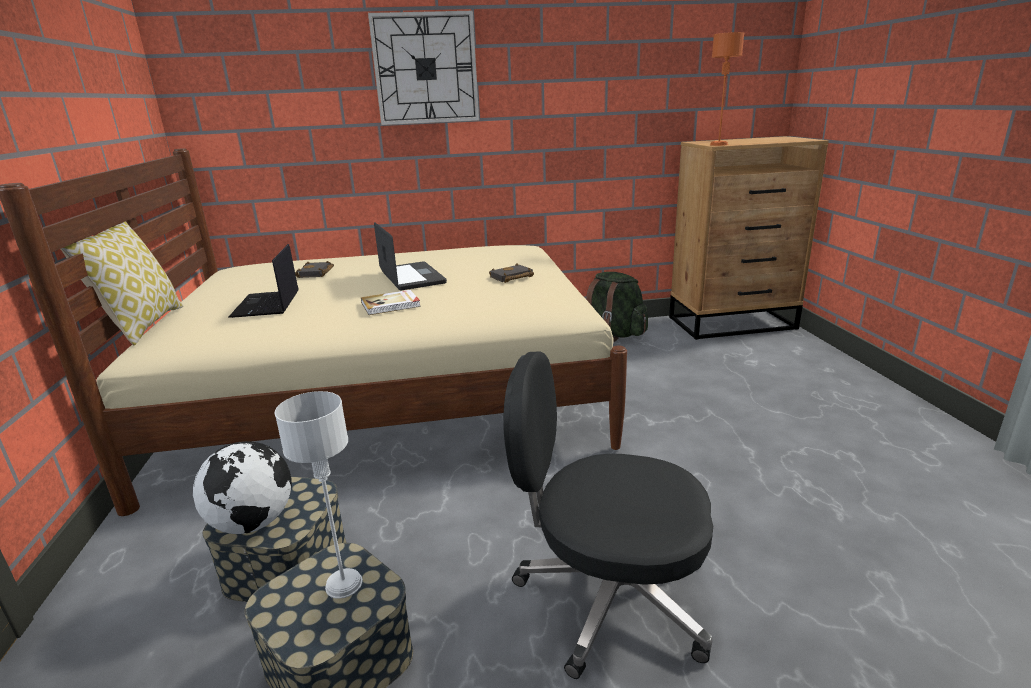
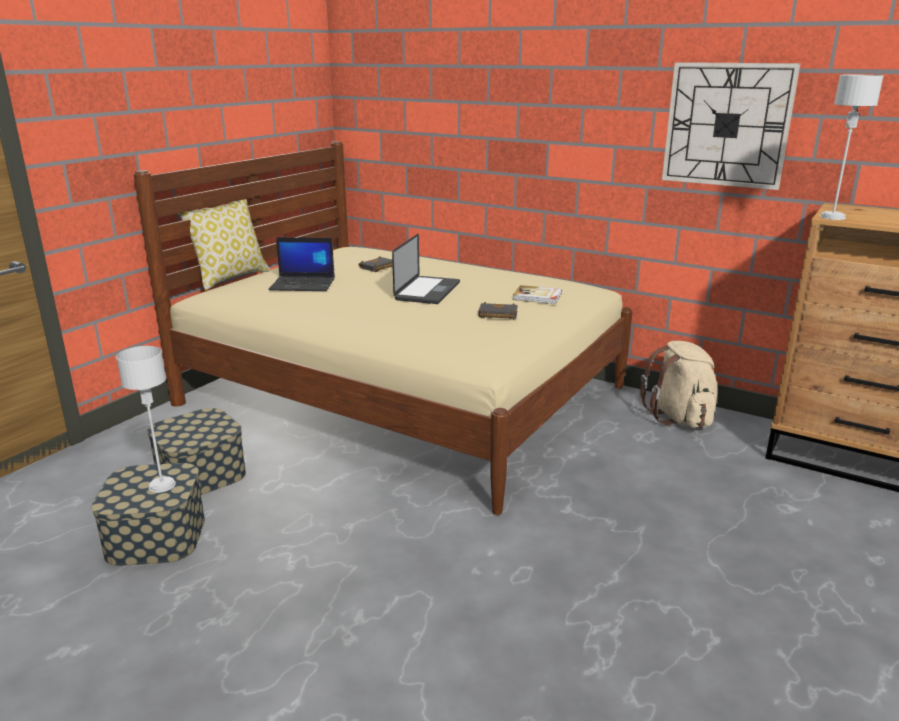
camera: 40 degrees right, 0 degrees up
(253, 523) = (176, 431): globe -> none
(267, 305) = (303, 284): laptop -> laptop turned 120 degrees counterclockwise
(391, 305) = (367, 310): book -> book (537, 297)
(425, 69) = (534, 88): wall clock -> wall clock (727, 125)
(609, 596) = (323, 600): black office chair -> none
(613, 334) = (679, 418): green backpack -> beige backpack
(719, 144) = (833, 217): orange table lamp -> grey table lamp

